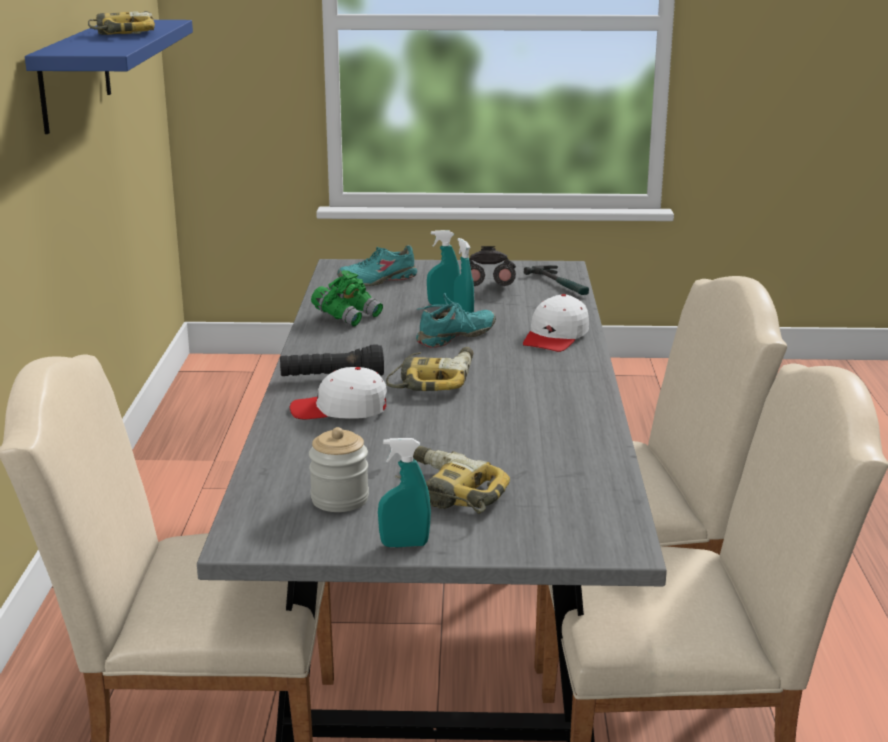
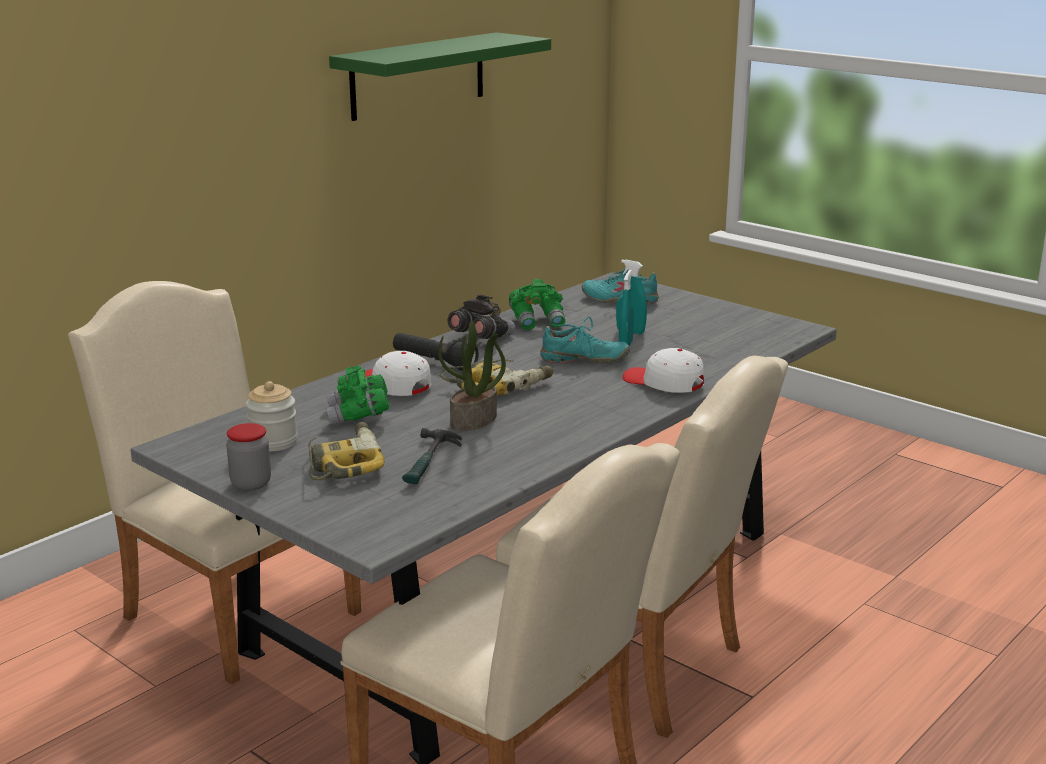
camera: 40 degrees right, 0 degrees up
(75, 74) = (418, 75): blue shelf -> green shelf
(124, 33) = (456, 45): power drill -> none
(368, 447) = (359, 416): none -> green binoculars
(404, 544) = (251, 484): turquoise spray bottle -> jar
(478, 416) = (474, 421): none -> potted plant
(487, 288) = (694, 329): grey binoculars -> grey binoculars (481, 337)
(556, 337) = (663, 383): white cap -> white cap turned 60 degrees clockwise
(560, 285) = (765, 343): hammer -> hammer (429, 462)

